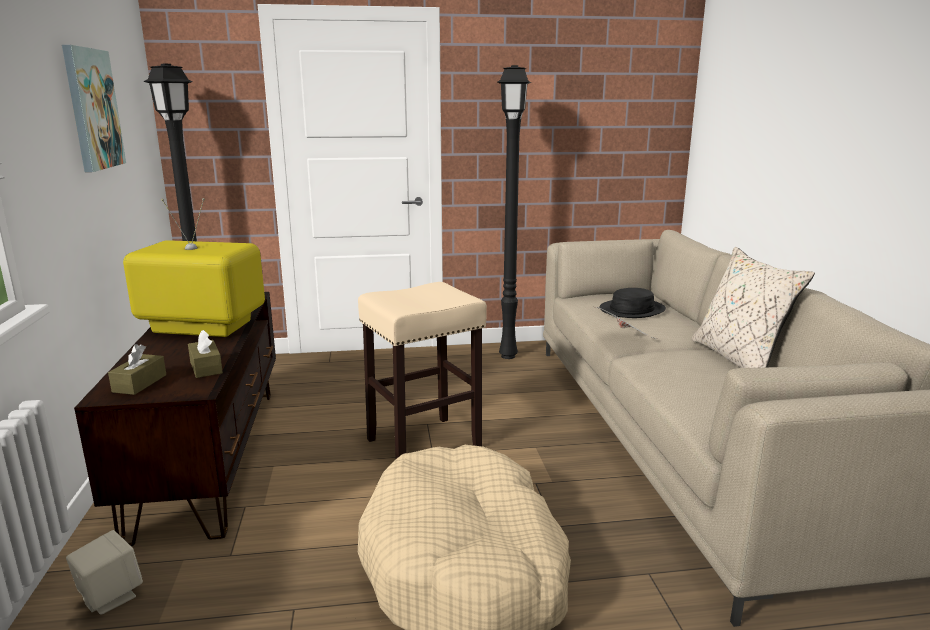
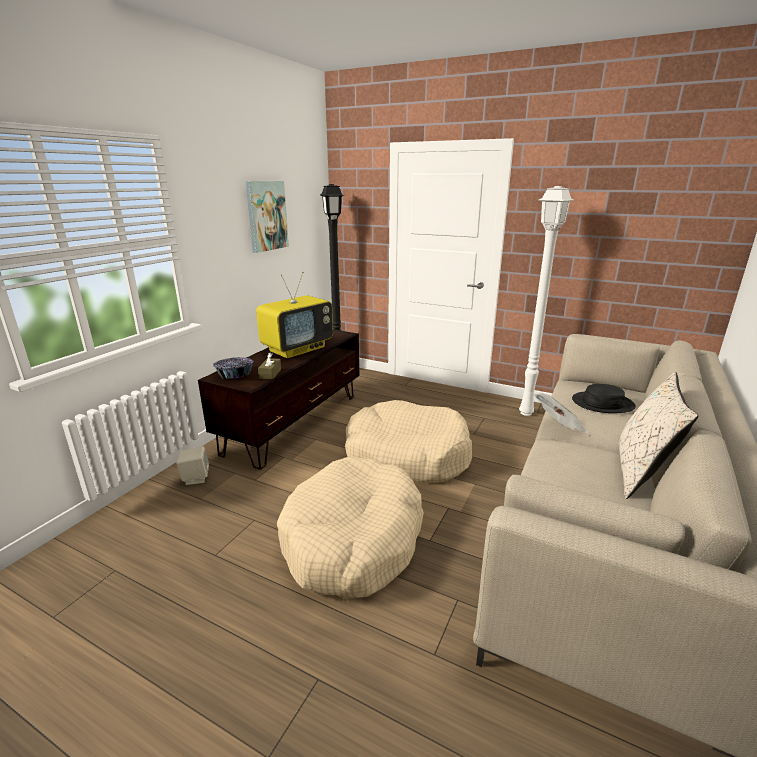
camera: 35 degrees right, 5 degrees up
(139, 383) = (234, 374): brown tissue box -> bowl
(200, 327) = (297, 349): television -> television turned 90 degrees clockwise
(425, 443) = (407, 455): beige stool -> beige dog bed
(507, 355) = (525, 412): black floor lamp -> white floor lamp

